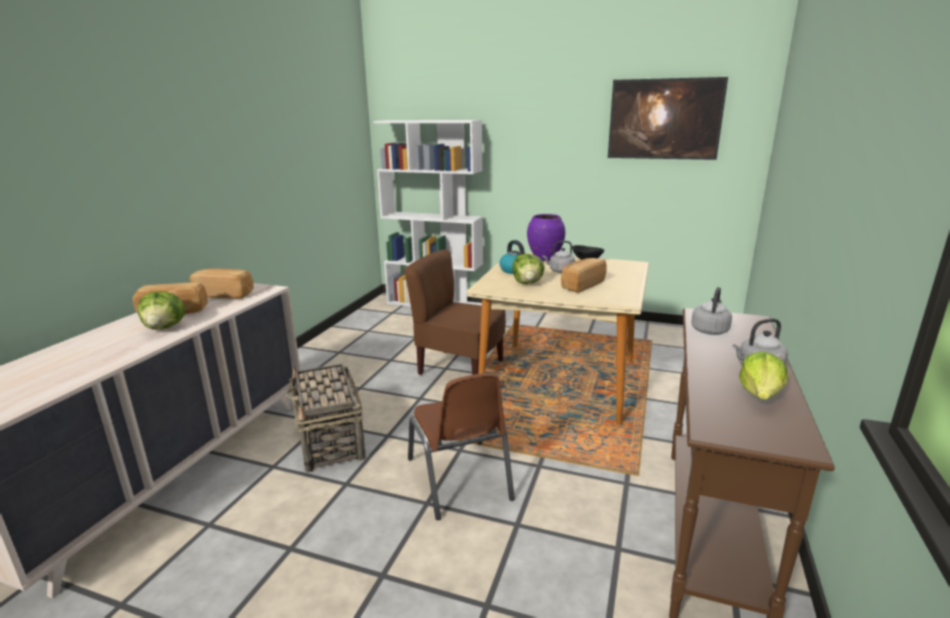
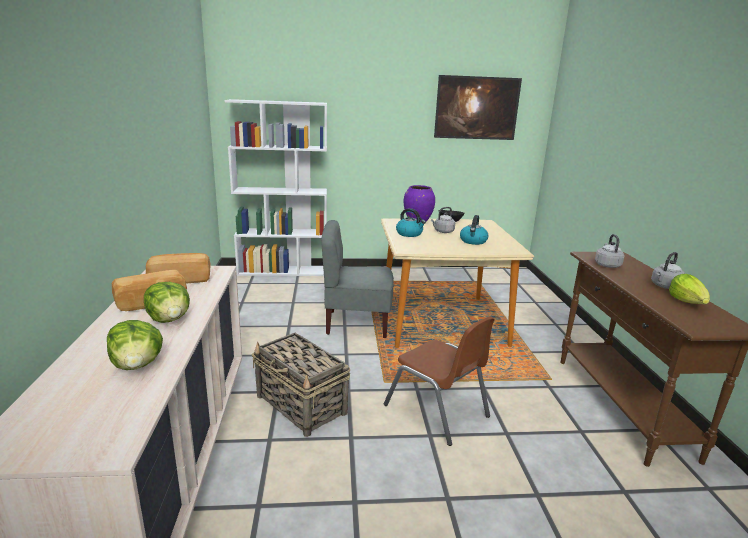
camera: 25 degrees left, 0 degrees up
(460, 368) = (356, 323): brown chair -> grey chair
(528, 283) = (433, 243): lettuce -> lettuce (138, 365)
(582, 285) = (473, 241): bread -> kettle

